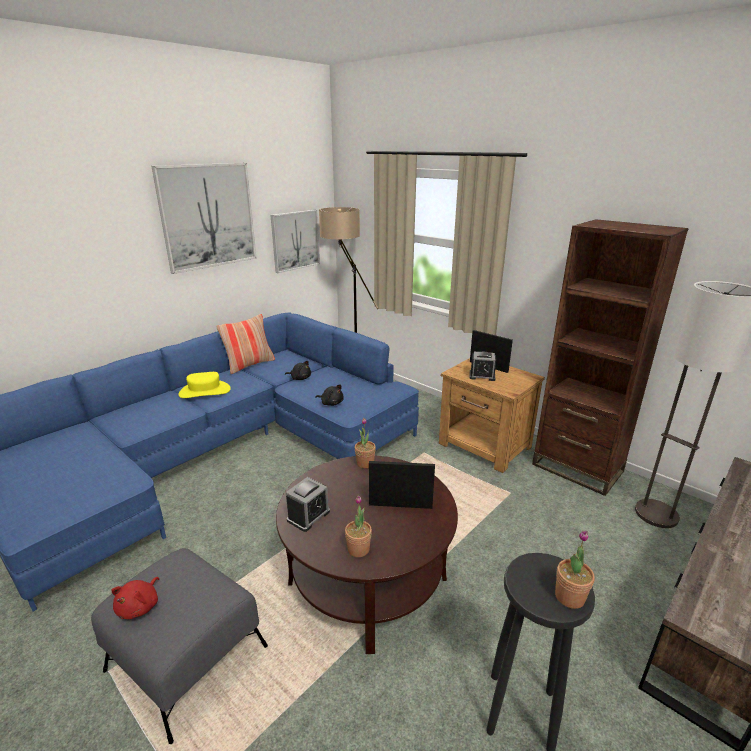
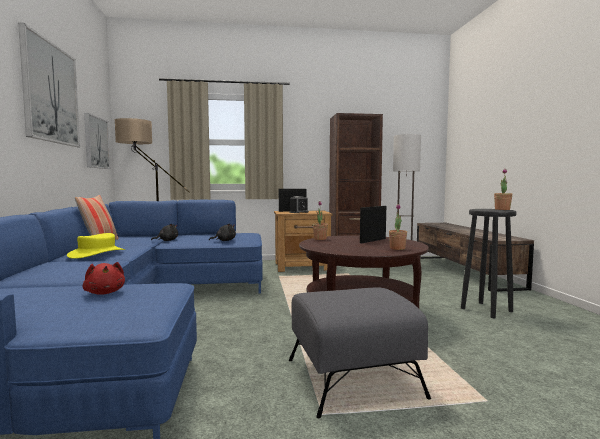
camera: 50 degrees left, 20 degrees down
(140, 606) = (350, 304): red plush toy -> red plush toy (105, 293)
(308, 516) = (348, 250): alarm clock -> none

